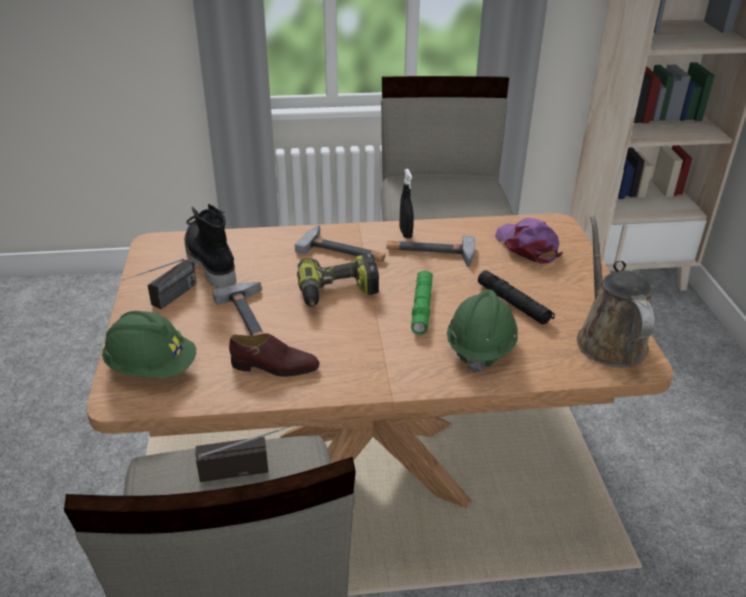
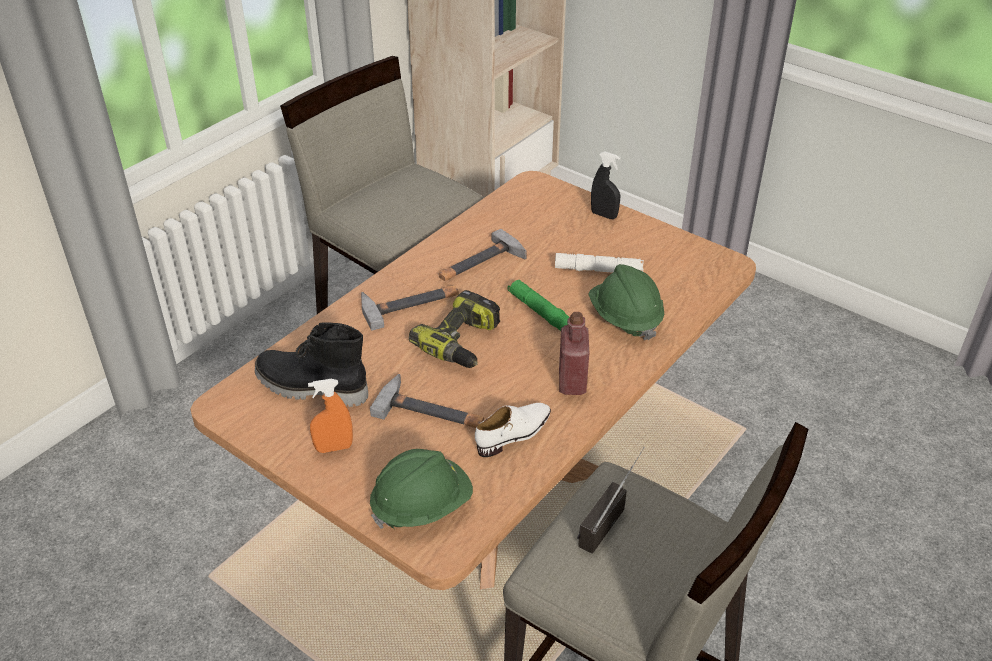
camera: 45 degrees left, 5 degrees up
(165, 302) = (334, 448): radio -> orange spray bottle
(275, 367) = (514, 434): brown shoe -> white shoe
(368, 362) = (572, 382): none -> red bottle
(405, 233) = (435, 257): black spray bottle -> black spray bottle (604, 215)
(513, 304) = (598, 270): black flashlight -> white flashlight
(527, 246) = (540, 215): purple cap -> none
(608, 339) = (689, 259): brown watering can -> none

